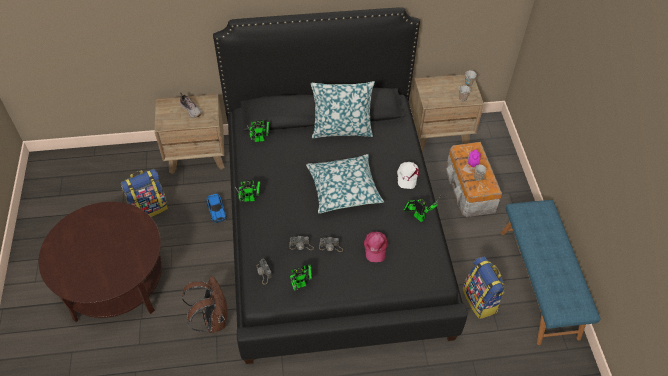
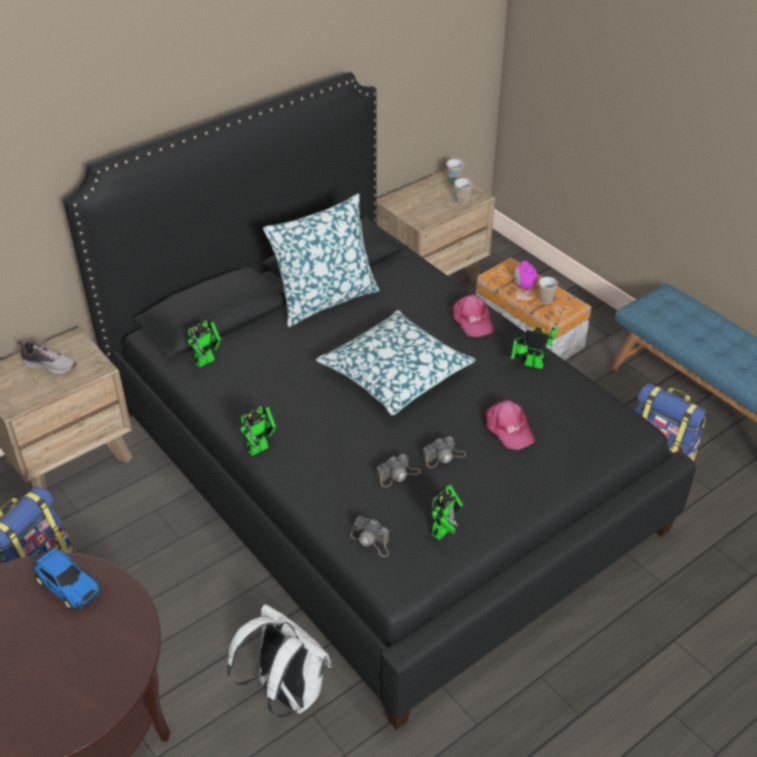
camera: 30 degrees left, 10 degrees down
(212, 319) = (286, 692): brown backpack -> white backpack
(217, 210) = (167, 524): toy car -> toy car (68, 584)
(407, 176) = (472, 320): white cap -> pink cap

